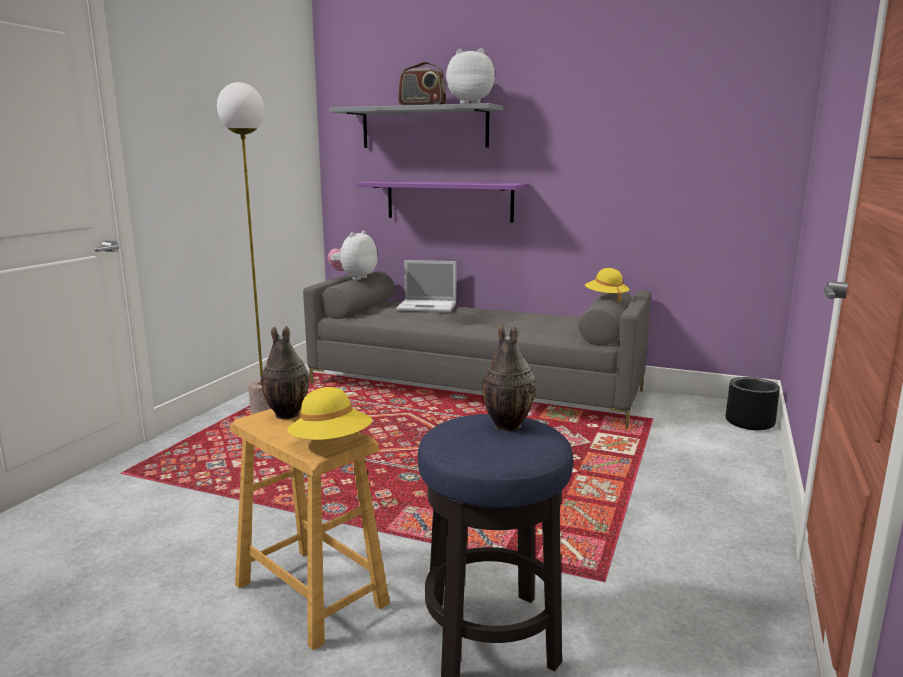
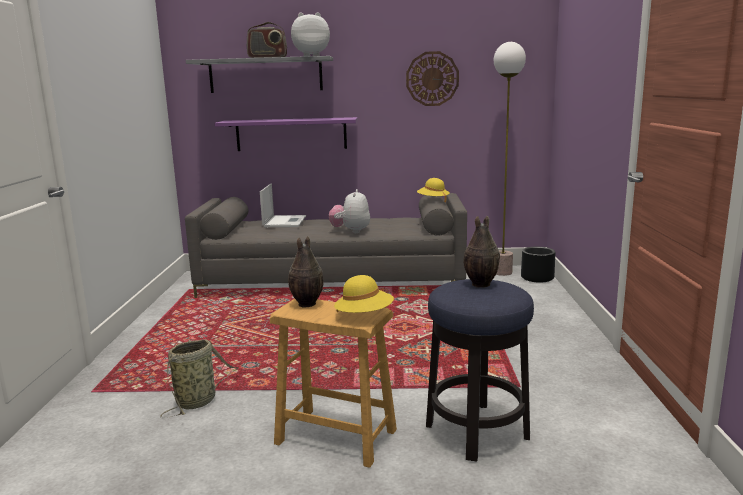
camera: 20 degrees left, 0 degrees up
(207, 508) = (198, 401): none -> basket
(264, 411) = (174, 324): floor lamp -> floor lamp (502, 272)
(354, 278) = (220, 204): plush toy -> plush toy (351, 231)
(428, 306) = (284, 221): laptop -> laptop turned 75 degrees counterclockwise
(629, 135) = (432, 79): none -> wall clock

